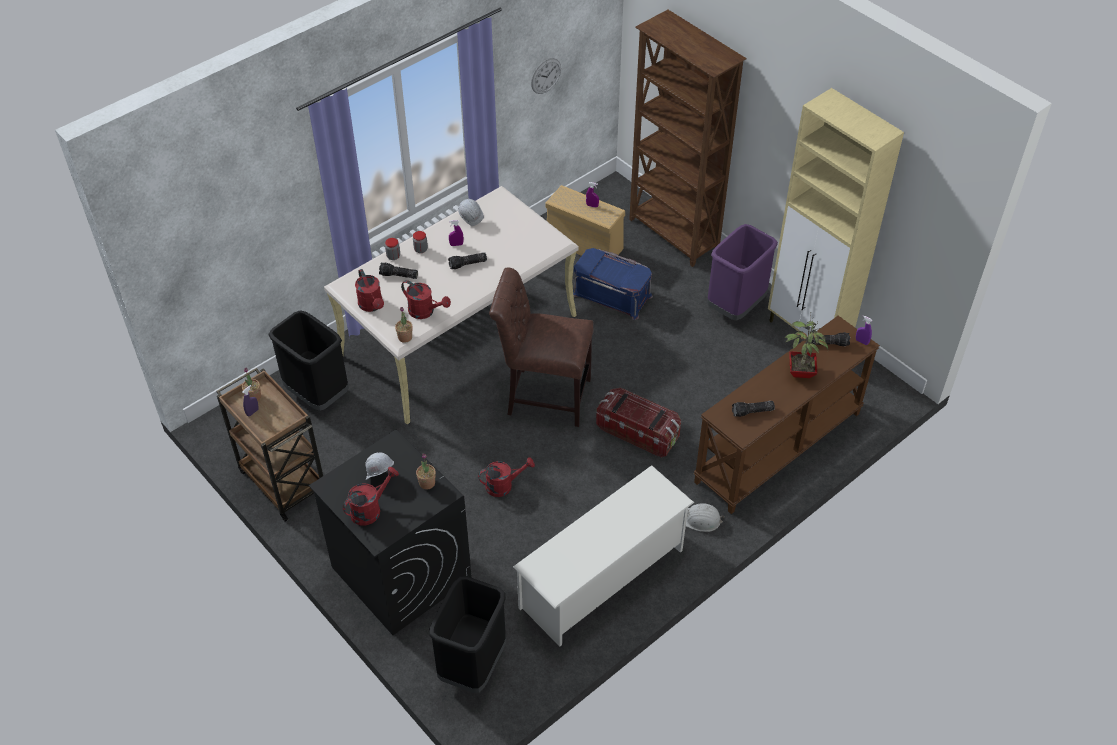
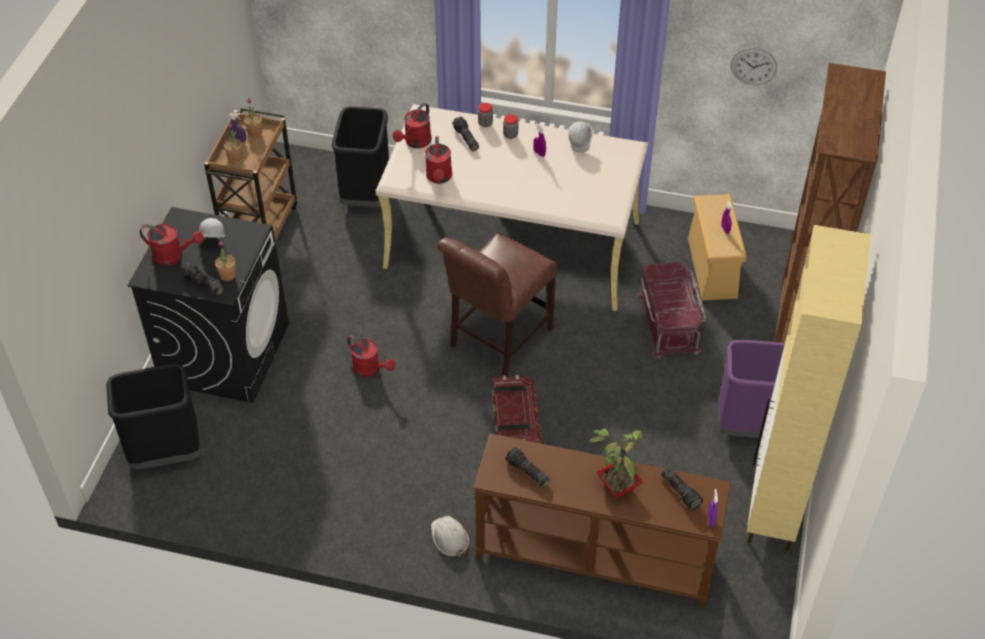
camera: 55 degrees right, 0 degrees up
(405, 337) = (398, 182): potted plant -> potted plant (235, 157)
(467, 264) = (522, 173): flashlight -> flashlight (203, 285)
(544, 395) = (497, 340): brown chair -> brown chair turned 120 degrees counterclockwise
(602, 579) = (322, 496): white shoe rack -> none
(612, 294) = (669, 322): blue storage box -> red storage box

